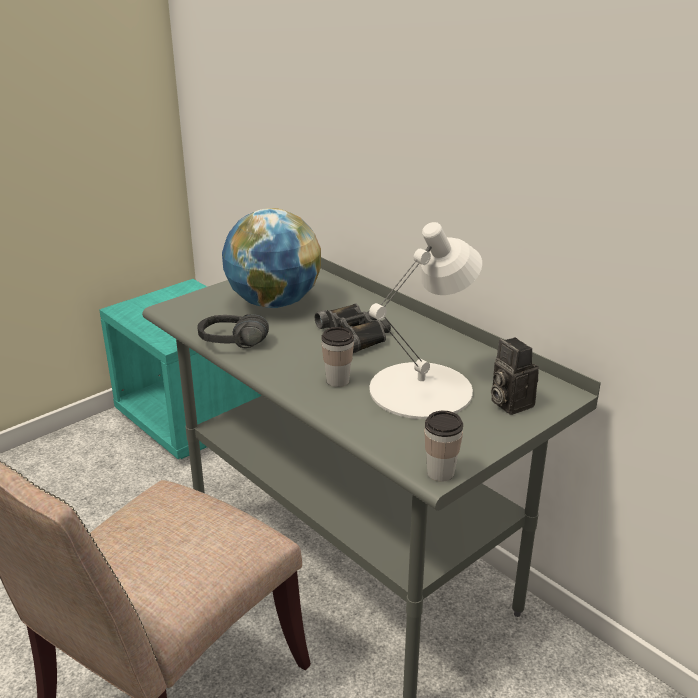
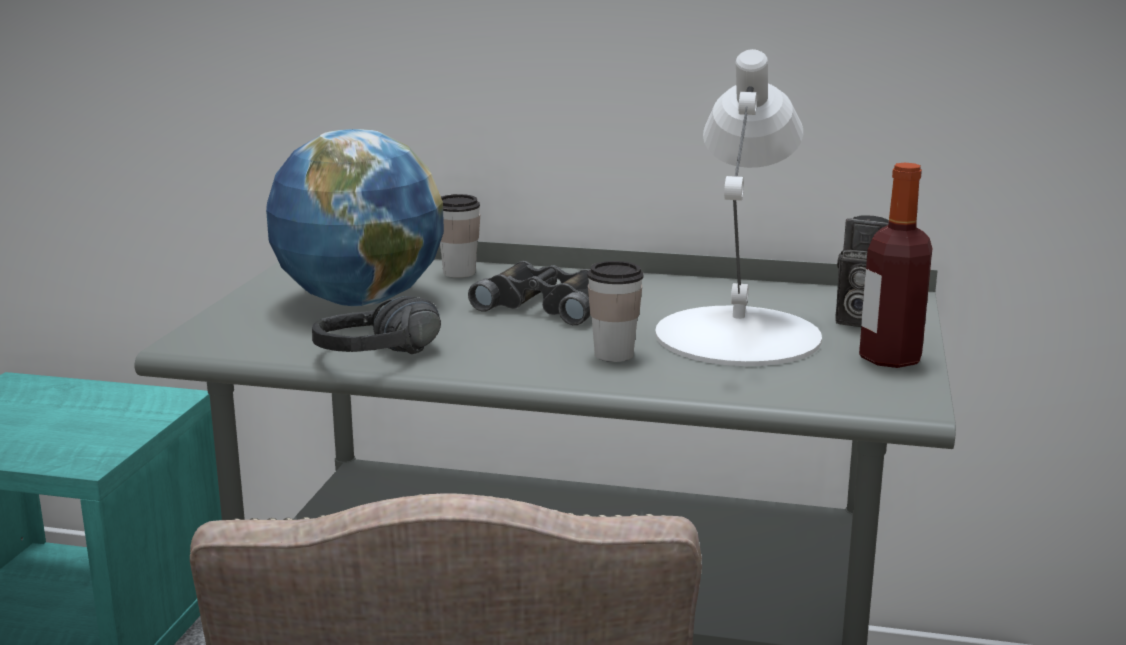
camera: 35 degrees left, 10 degrees down
(440, 473) = (913, 402): cup -> cup (459, 272)
(479, 437) = (890, 358): none -> bottle

